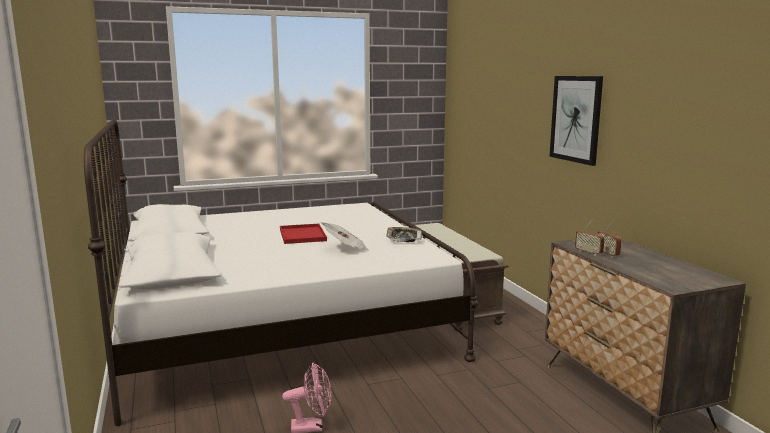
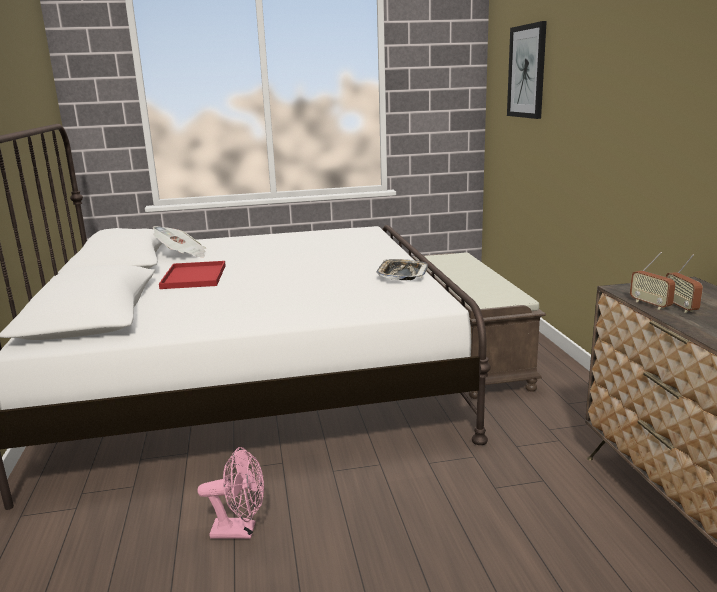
camera: 10 degrees right, 5 degrees up
(303, 235) = (275, 269): red tray -> red tray (194, 277)
(346, 249) = (319, 289): newspaper -> newspaper (182, 255)
(576, 119) = (650, 104): picture -> picture (527, 71)

